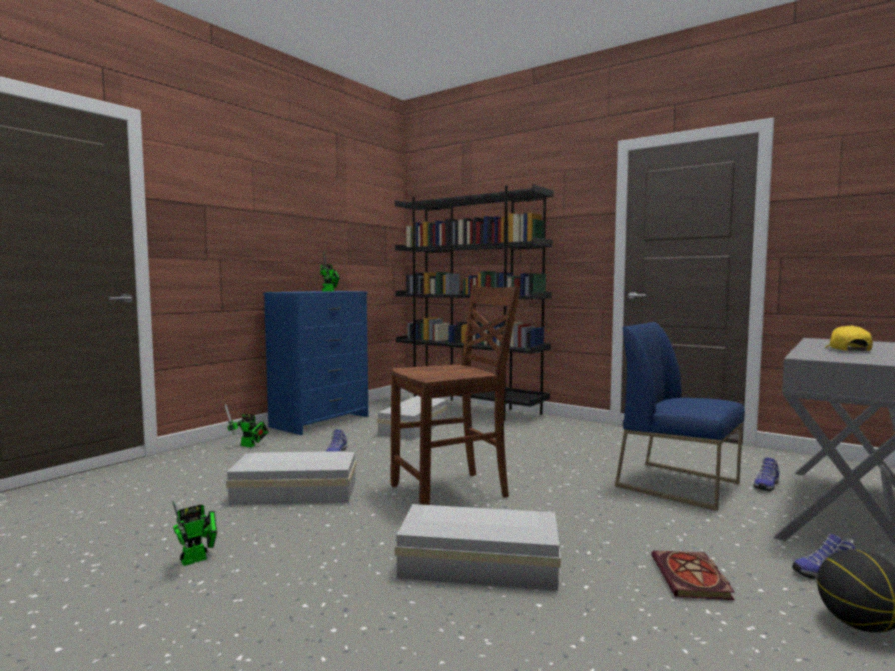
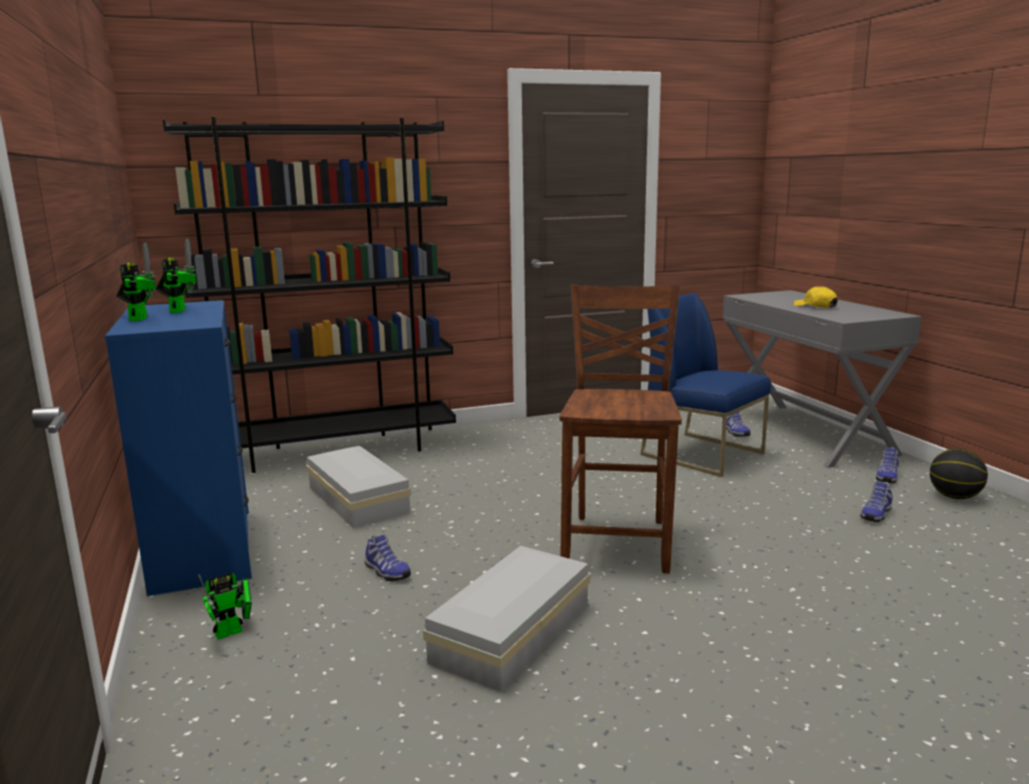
camera: 55 degrees left, 10 degrees up
(198, 559) = (677, 742): toy robot -> toy robot (139, 318)
(481, 565) = (806, 579): white storage box -> none
(679, 484) = (704, 454): blue chair -> blue chair turned 60 degrees clockwise
(693, 579) = (875, 514): book -> shoe

